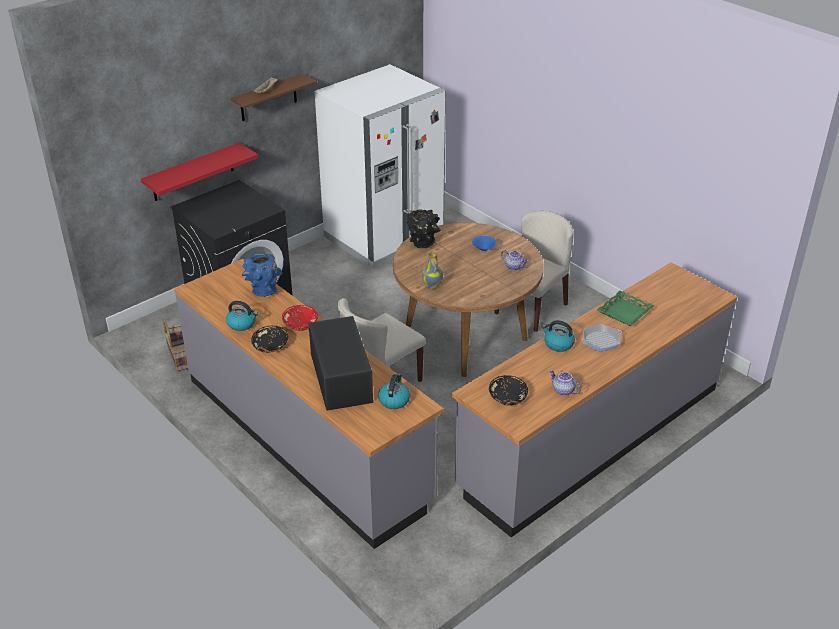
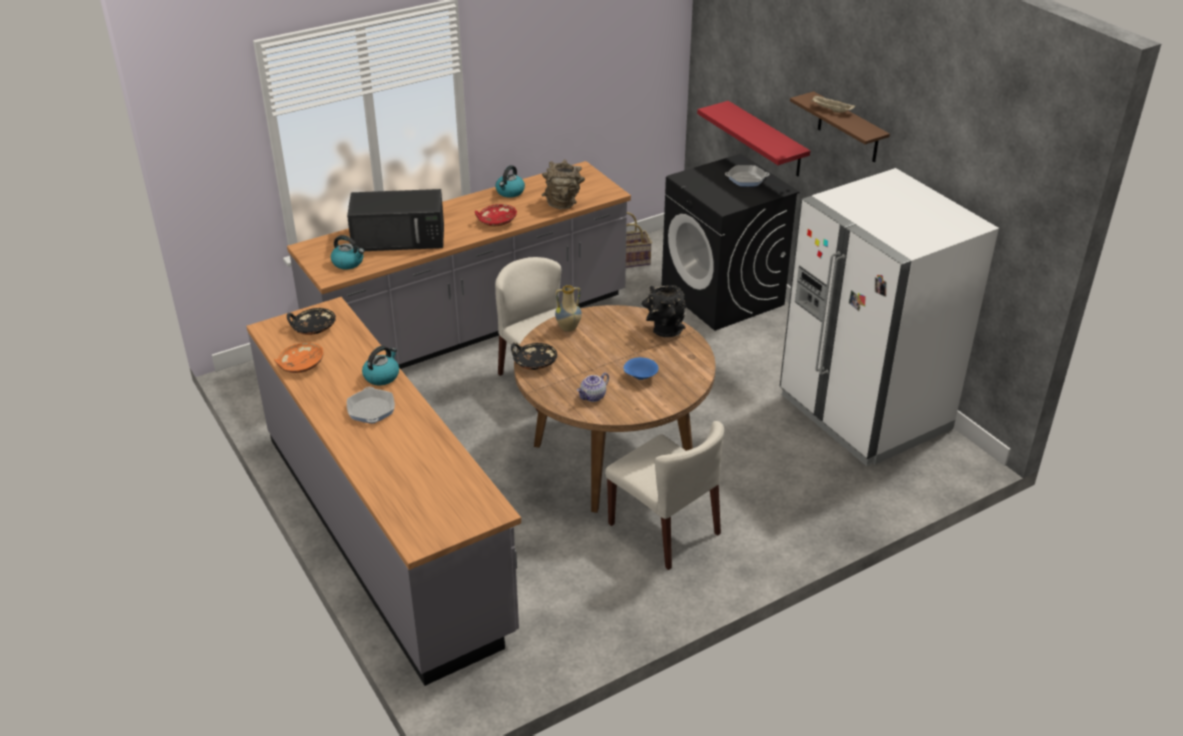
camera: 100 degrees right, 0 degrees up
(219, 201) = (746, 179): none -> frying pan
(262, 291) = (563, 203): blue vase -> brown vase
(270, 345) = (468, 205): black bowl -> black bowl (534, 362)
(563, 391) = (300, 365): teapot -> orange bowl
(625, 312) = (419, 442): green tray -> none

